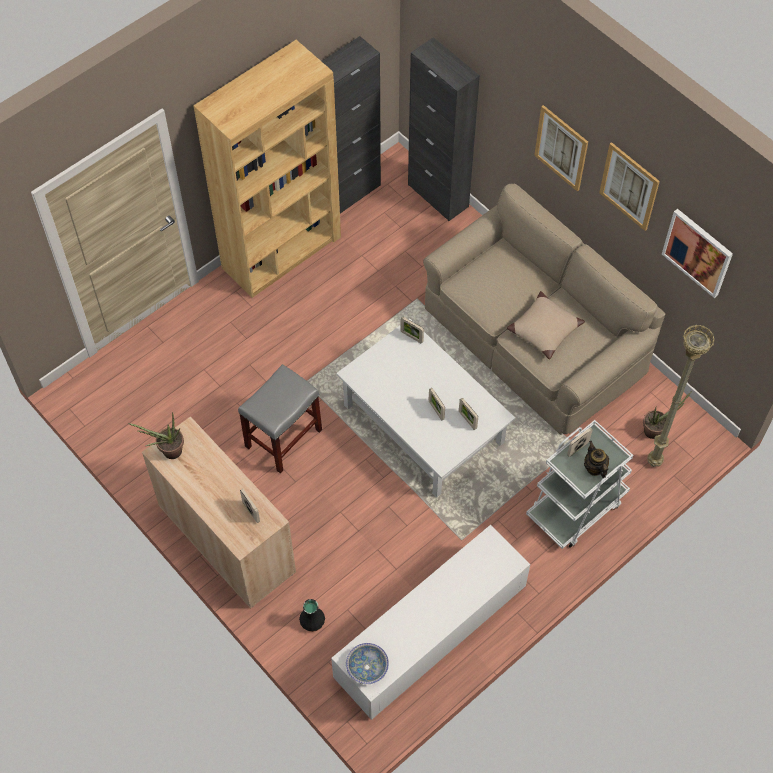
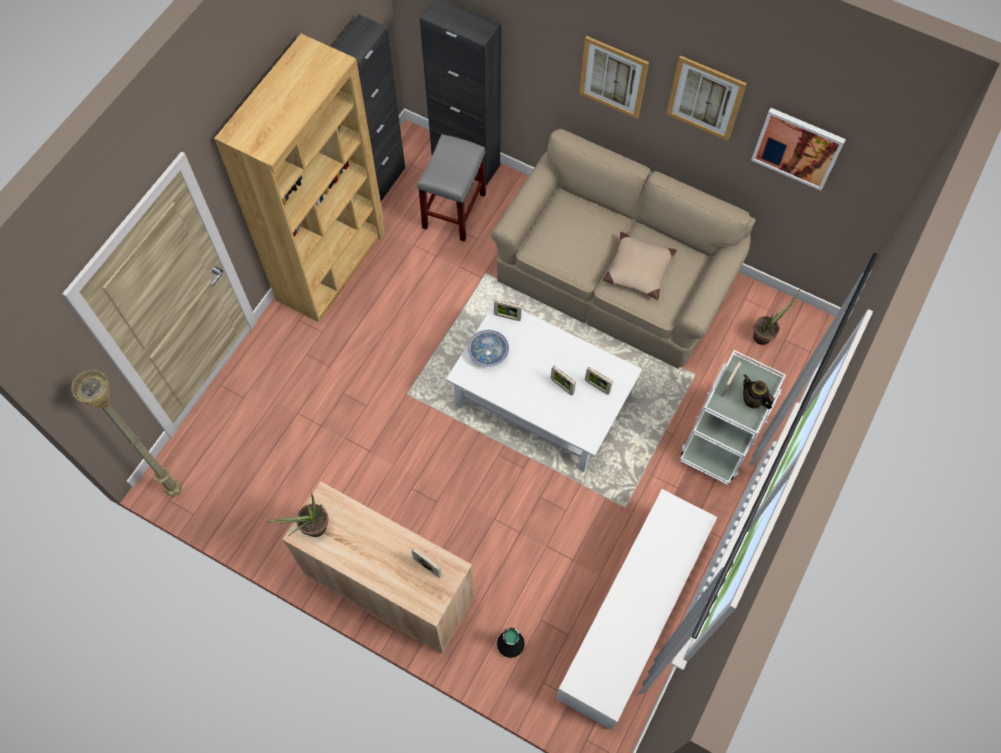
camera: 20 degrees left, 5 degrees up
(283, 437) = (407, 459): grey stool -> grey stool (454, 210)
(367, 667) = (599, 685): bowl -> bowl (488, 353)
(654, 461) = (775, 366): beige floor lamp -> beige floor lamp (175, 489)

